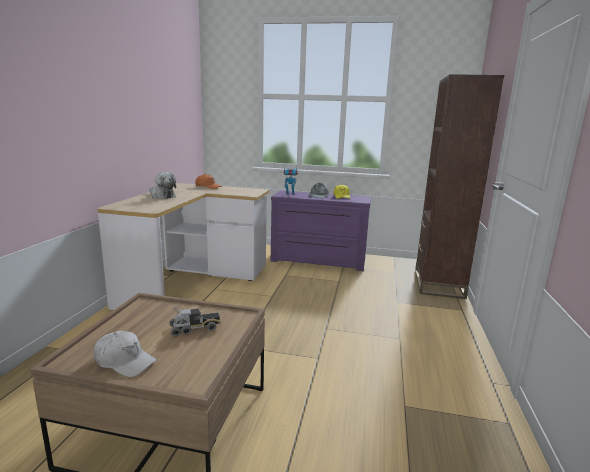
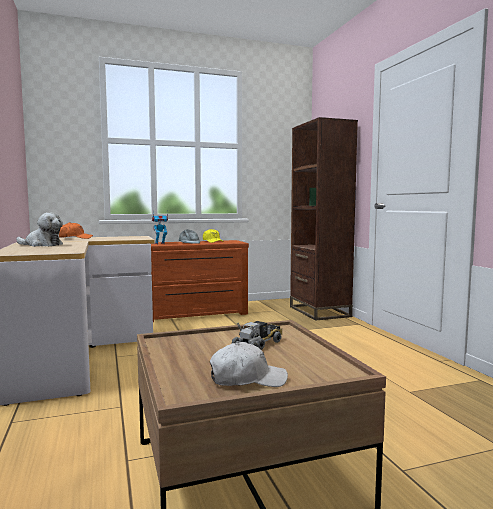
camera: 30 degrees left, 10 degrees down
(318, 261) = (195, 314): purple dresser -> brown dresser

